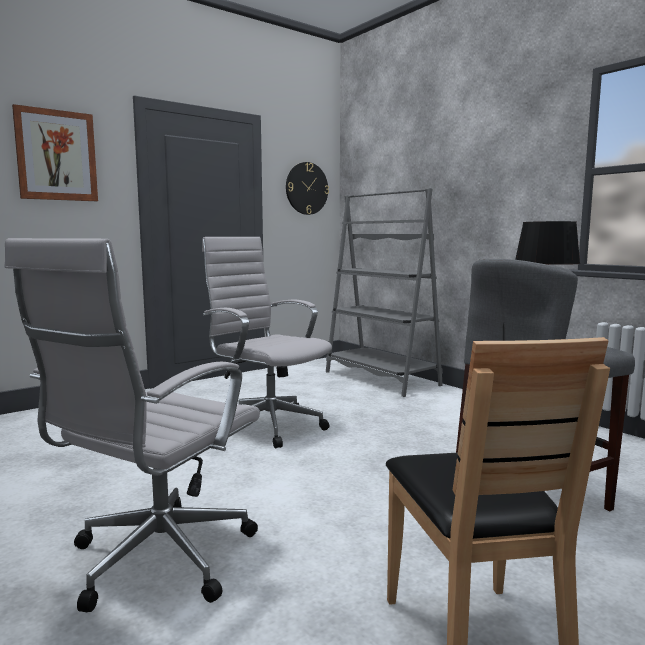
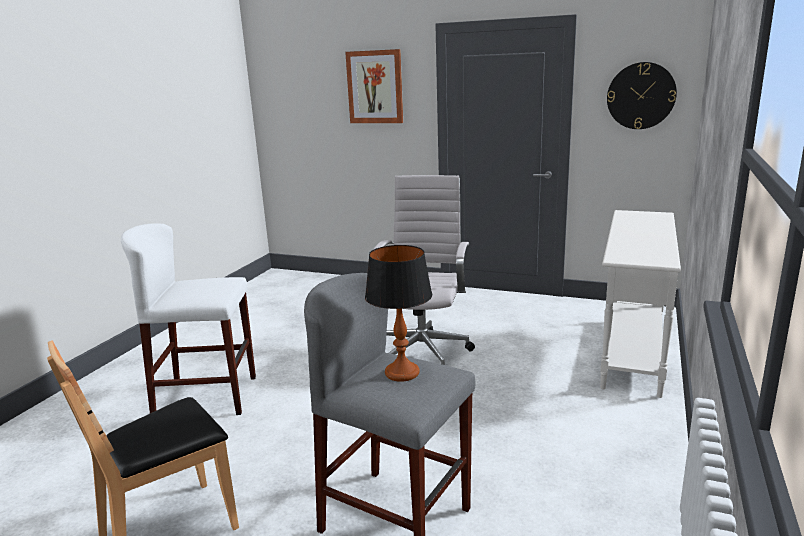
camera: 60 degrees right, 10 degrees up
(155, 561) = (207, 397): white office chair -> white stool
(381, 379) = (632, 354): grey bookcase -> white console table

